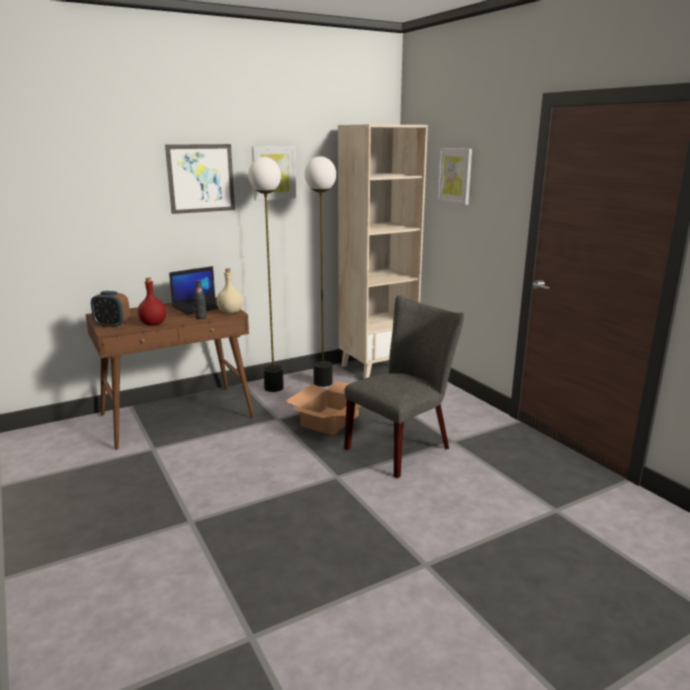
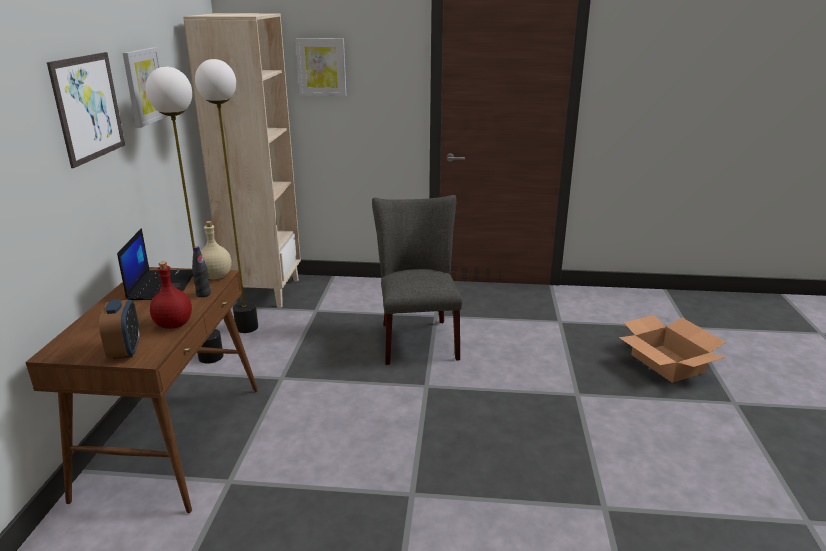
camera: 55 degrees left, 5 degrees up
(112, 325) = (125, 351): alarm clock -> alarm clock turned 60 degrees counterclockwise
(329, 420) = (327, 353): cardboard box -> cardboard box (667, 363)

